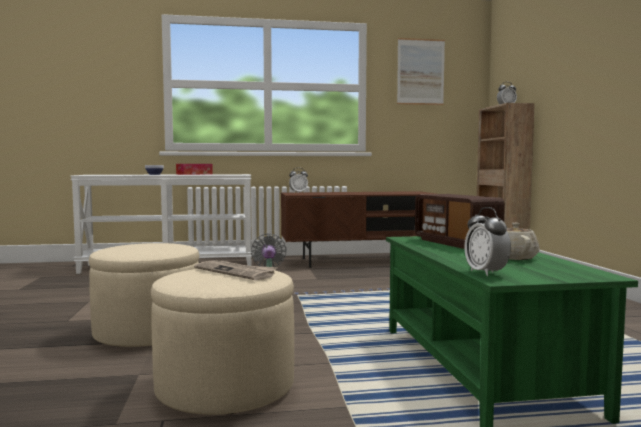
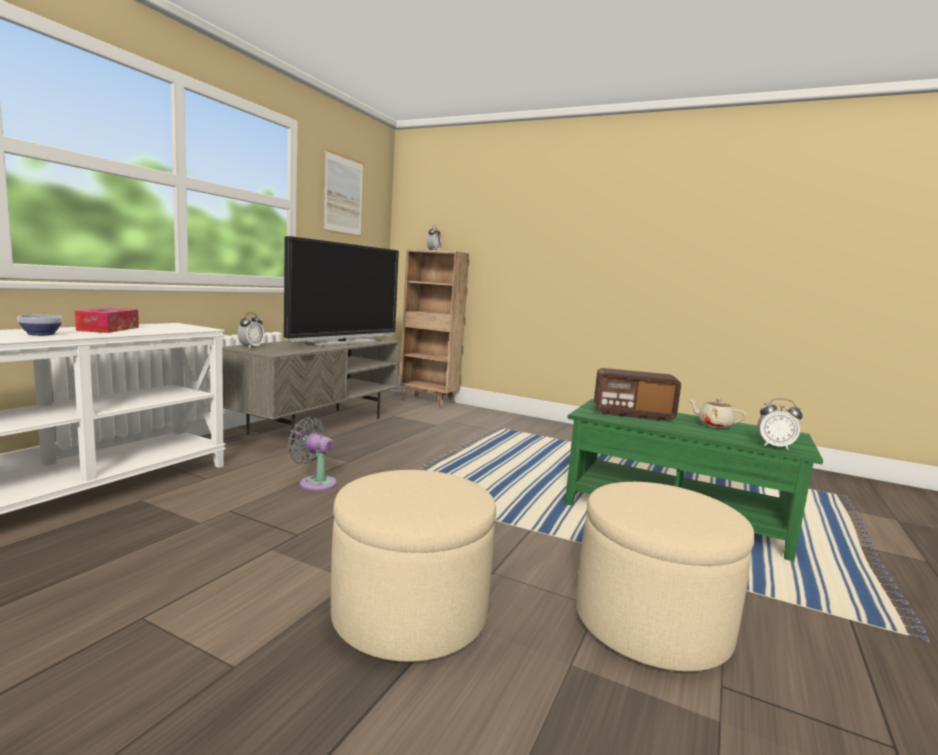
camera: 55 degrees left, 5 degrees up
(236, 272) = (657, 497): newspaper -> none
(358, 261) = (318, 426): brown tv stand -> grey tv stand
(378, 193) = (342, 342): none -> television

